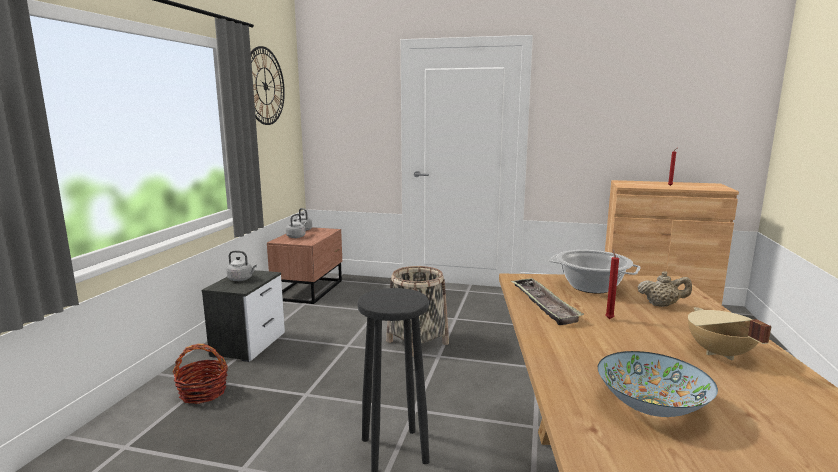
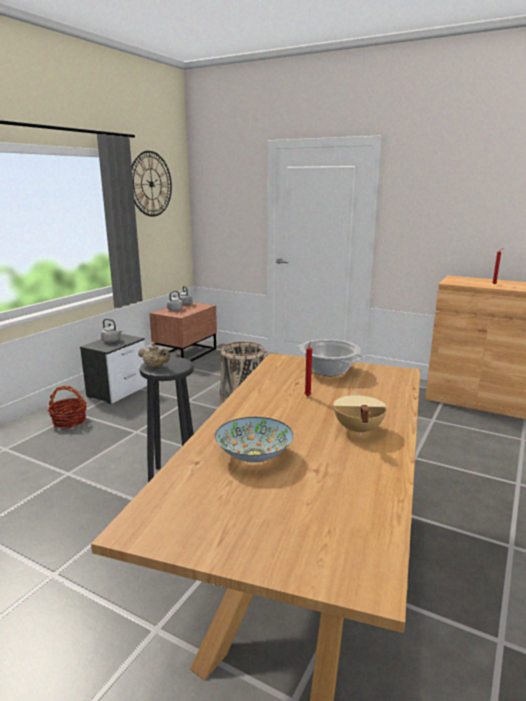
camera: 15 degrees right, 5 degrees up
(543, 305) = (271, 380): tray -> none
(662, 305) = (366, 390): beige teapot -> beige teapot (155, 367)

